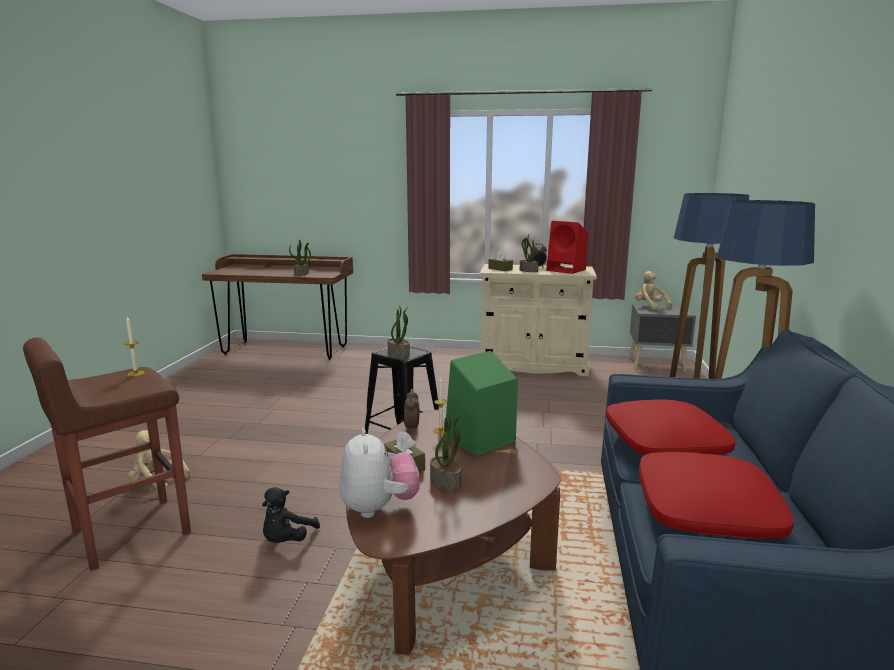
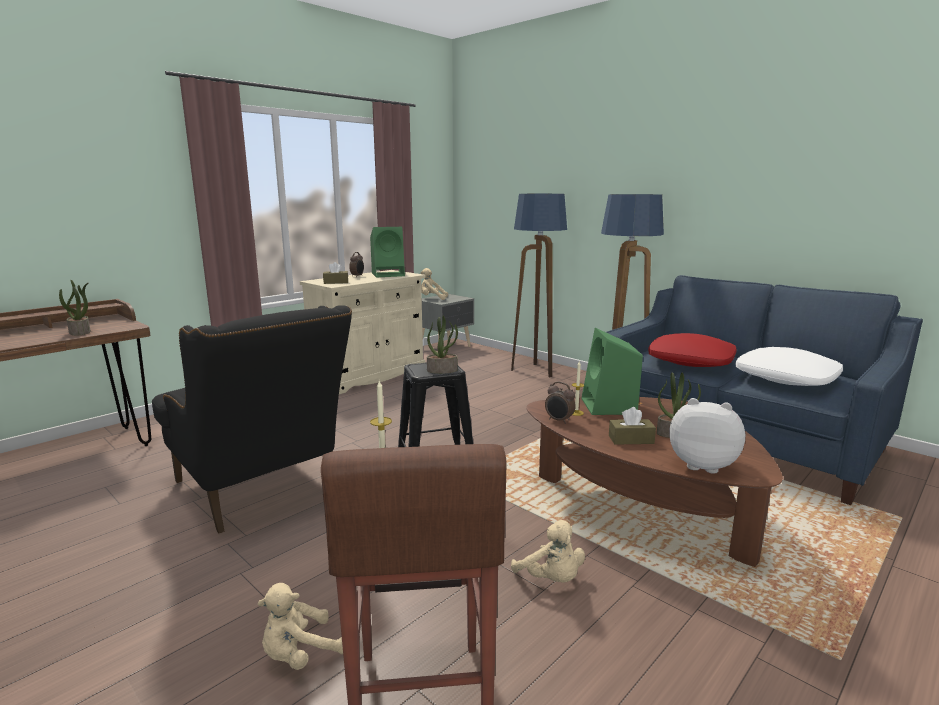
camera: 55 degrees left, 0 degrees up
(287, 540) = (551, 579): black plush toy -> beige plush toy
(310, 407) = (263, 491): none -> black armchair
(528, 271) = (364, 279): potted plant -> none
(567, 270) = (389, 274): red speaker -> green speaker
(708, 510) = (786, 378): red pillow -> white pillow

